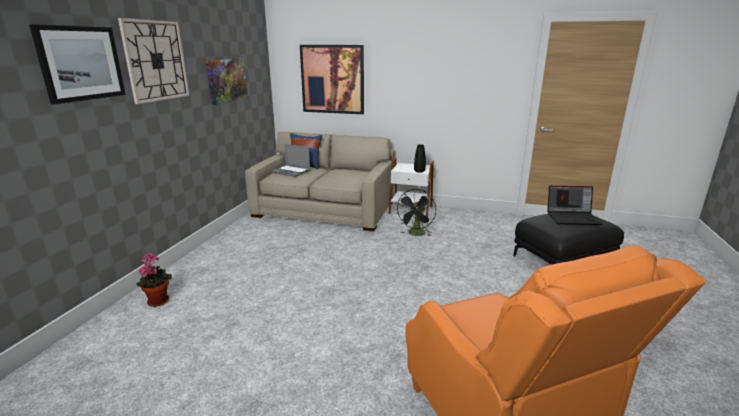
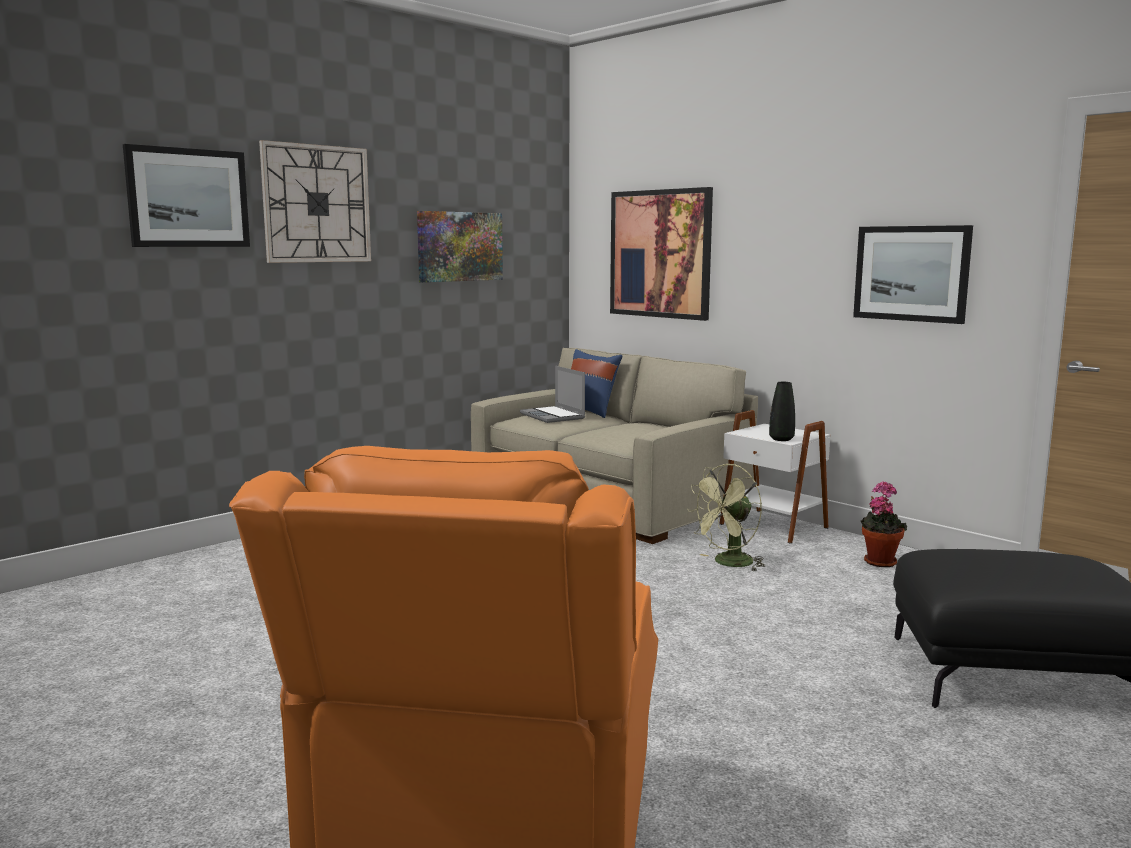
camera: 30 degrees right, 10 degrees down
(158, 300) = (225, 562): potted plant -> potted plant (879, 561)
(416, 234) = (728, 564): black fan -> green fan
(471, 90) = (911, 273): none -> picture
(573, 218) = (1033, 563): laptop -> none

